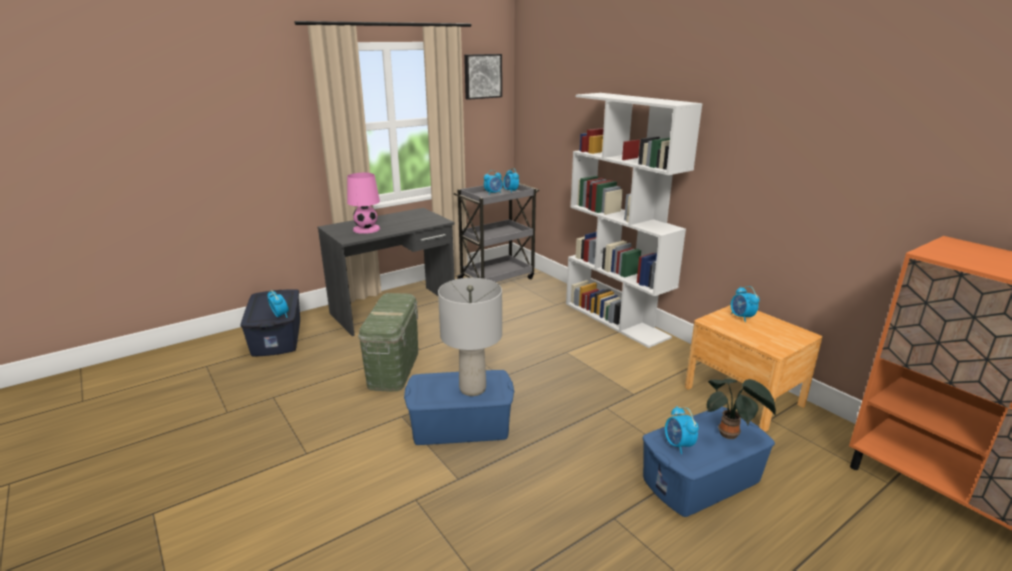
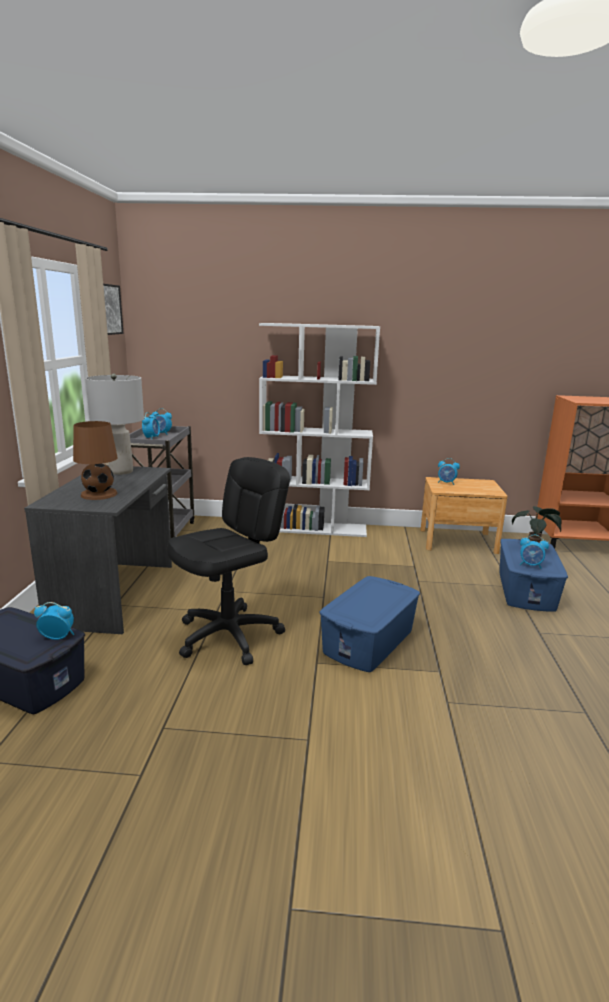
camera: 50 degrees left, 5 degrees down
(366, 229) = (99, 494): pink table lamp -> brown table lamp
(394, 368) = (229, 636): green storage box -> black office chair
(472, 389) = (380, 597): grey table lamp -> grey table lamp (121, 471)

